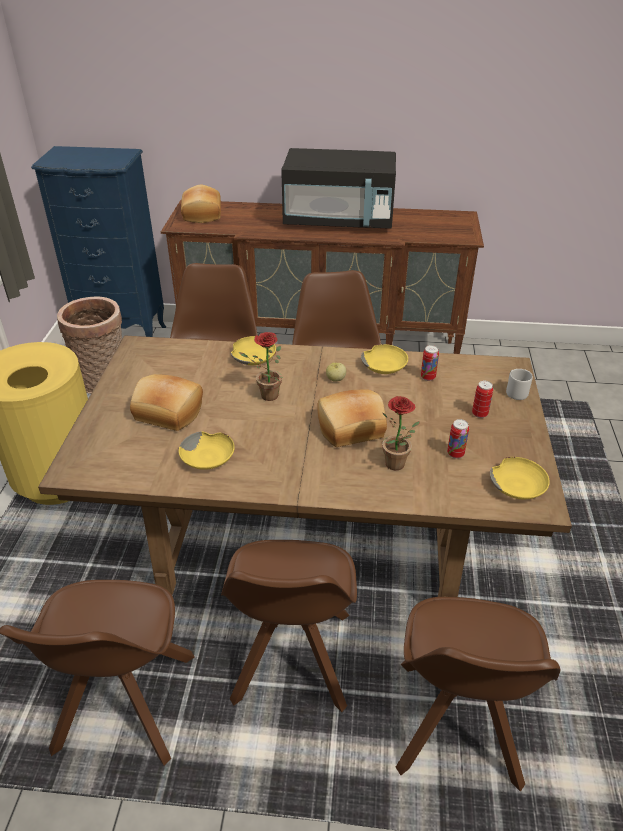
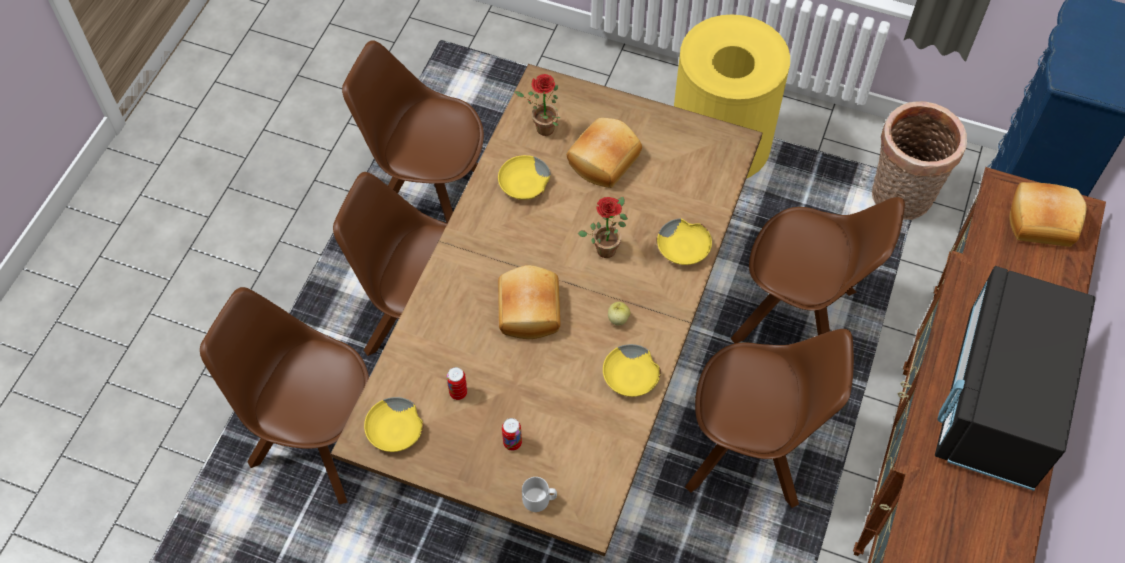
camera: 105 degrees right, 20 degrees up
(397, 466) = (458, 334): potted plant -> potted plant (541, 129)
(428, 377) = (595, 415): can -> none

